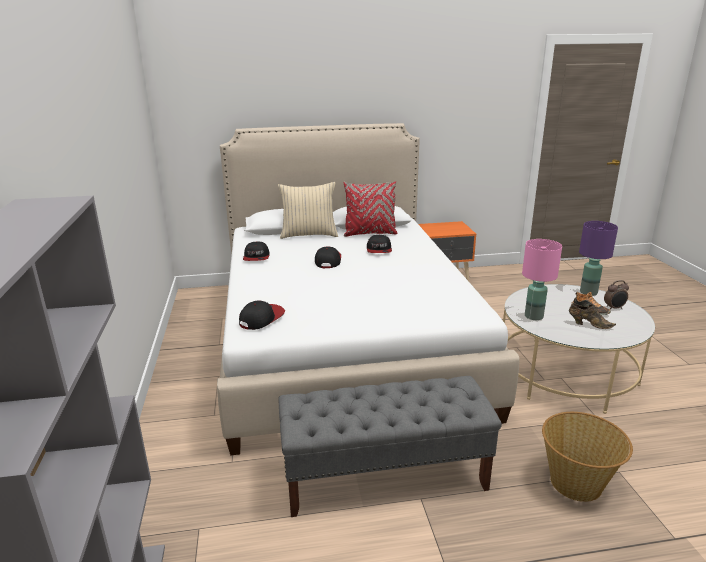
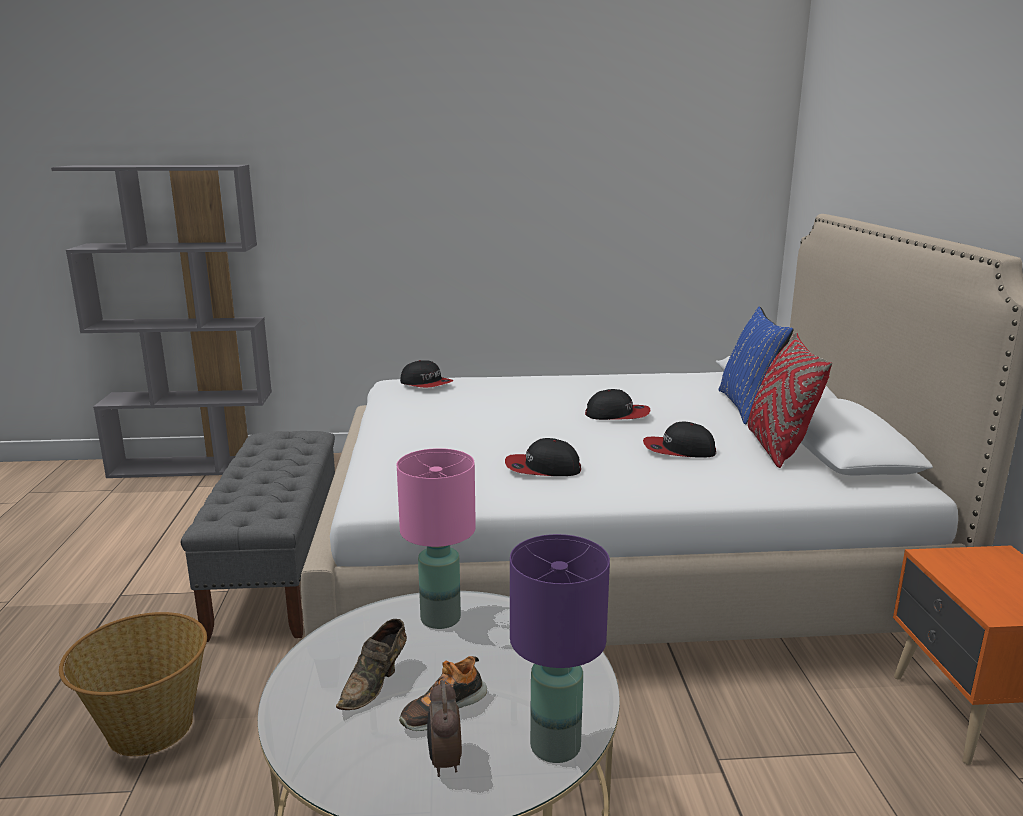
camera: 95 degrees right, 5 degrees down
(256, 257) = (632, 381): cap -> cap (542, 468)
(309, 235) = (748, 407): beige pillow -> blue pillow

